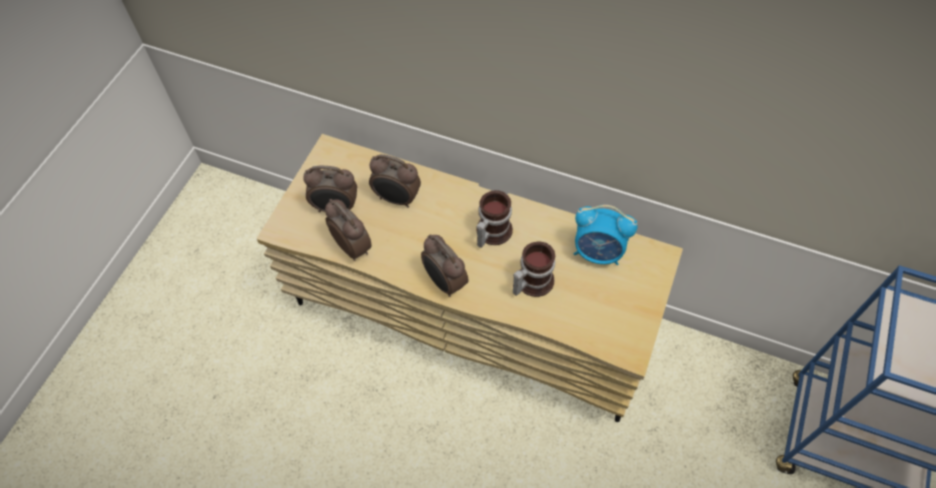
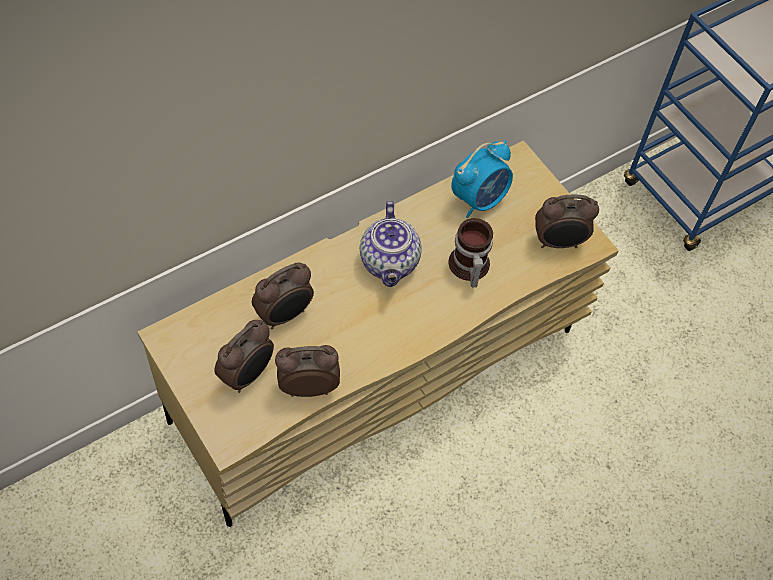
camera: 60 degrees left, 0 degrees up
(444, 282) = (414, 334): alarm clock -> alarm clock (559, 243)
(490, 232) = (390, 263): mug -> teapot

